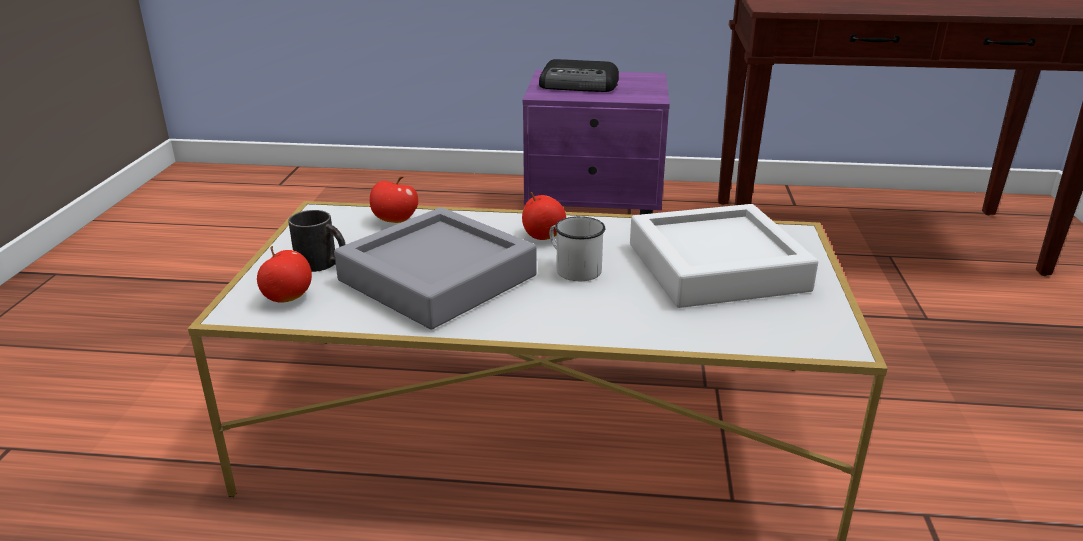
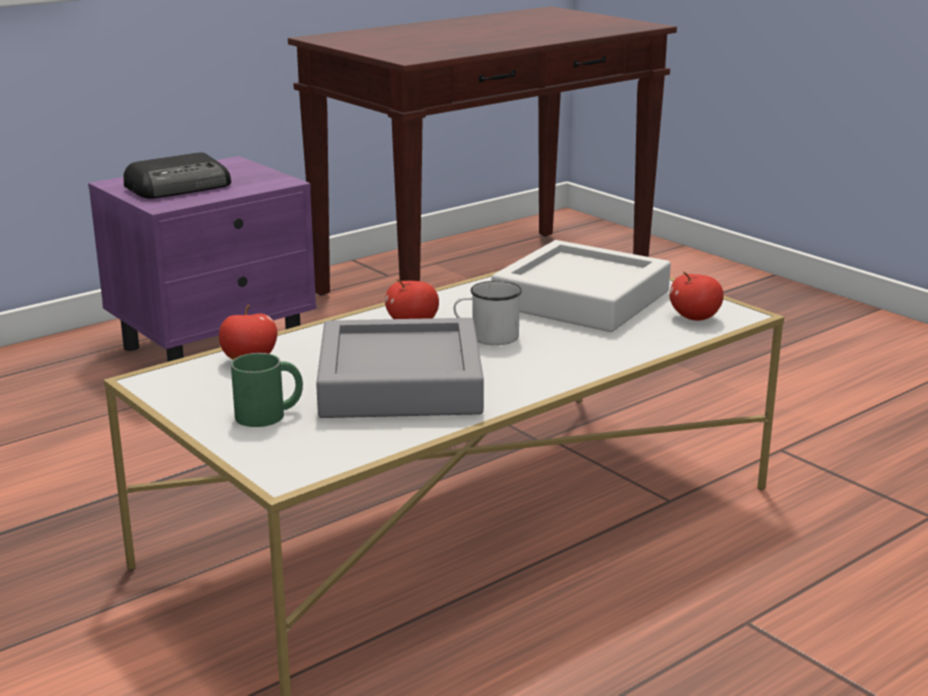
camera: 45 degrees left, 5 degrees down
(288, 298) = (306, 447): apple -> apple (695, 318)
(323, 264) = (270, 414): black mug -> green mug

